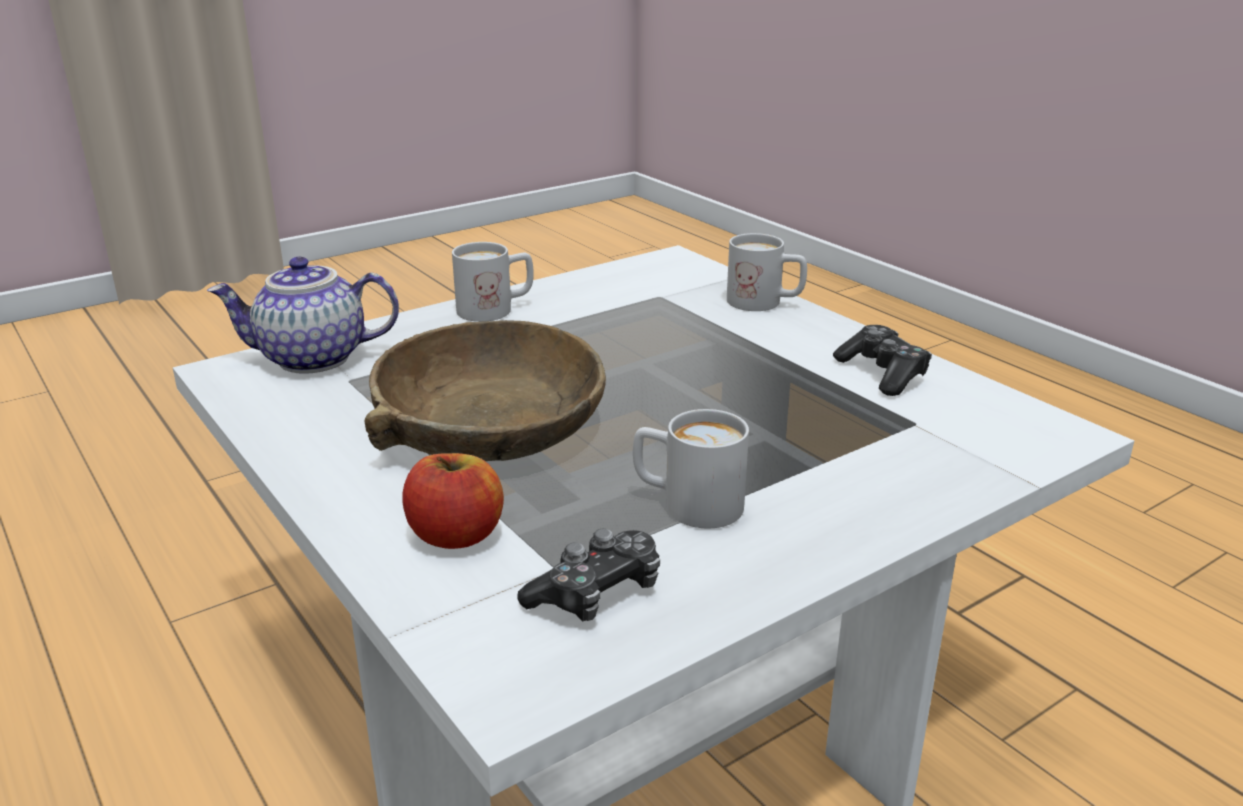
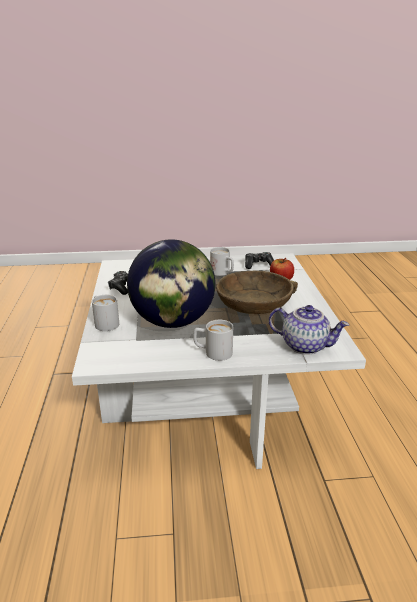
camera: 150 degrees left, 0 degrees up
(637, 335) = (173, 322): none -> globe

